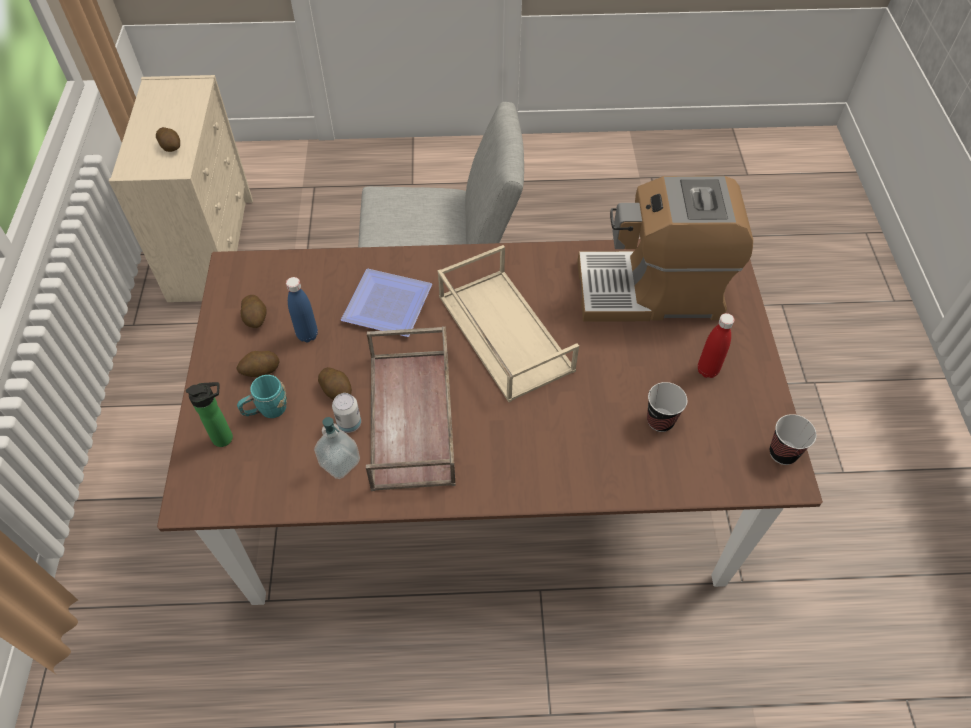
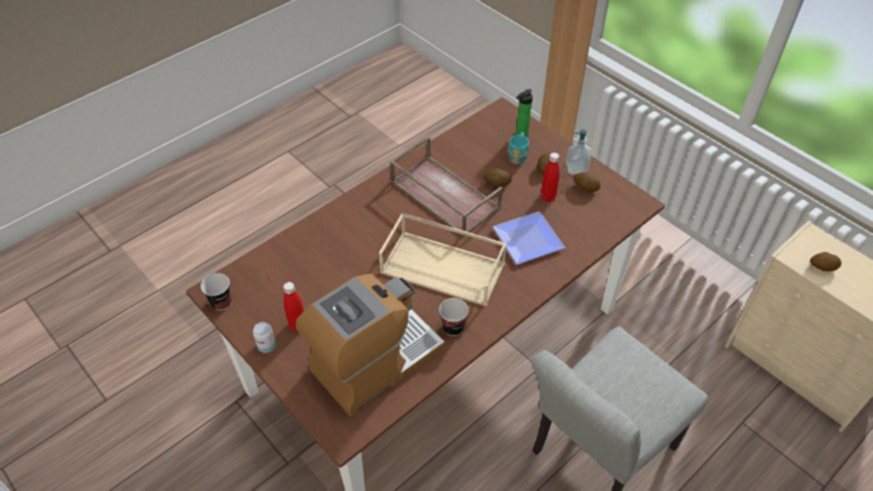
camera: 140 degrees right, 5 degrees down
(307, 335) = (548, 197): blue bottle -> red bottle
(340, 463) = (456, 158): soap dispenser -> soap dispenser (576, 168)
(349, 424) = (472, 174): can -> can (266, 346)
(660, 421) = (307, 276): cup -> cup (453, 328)

